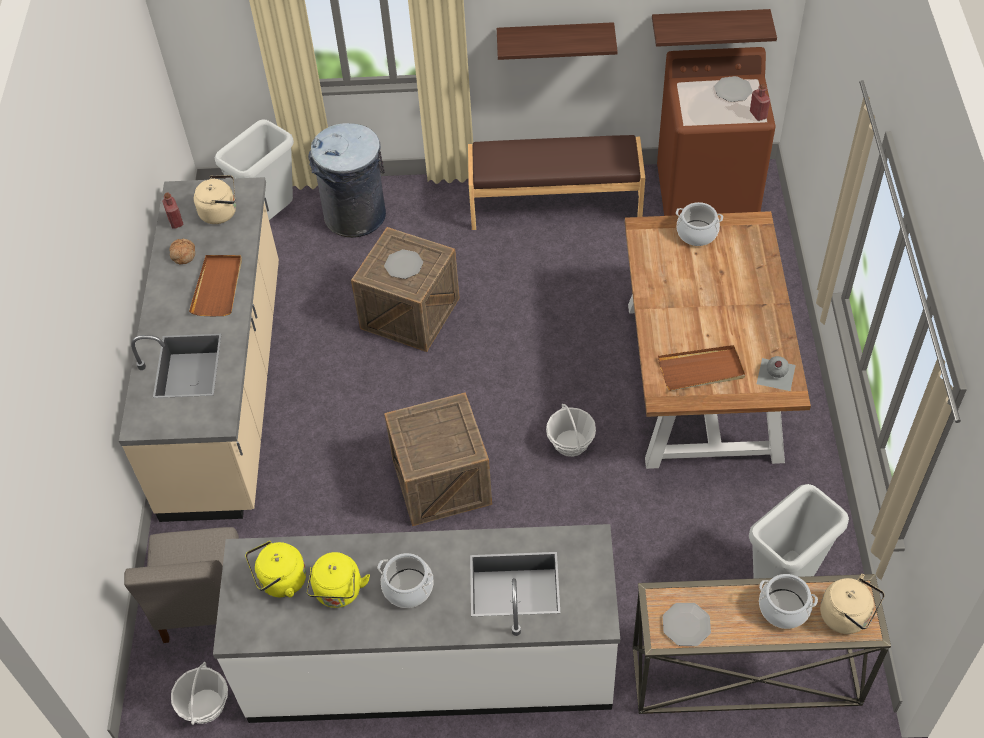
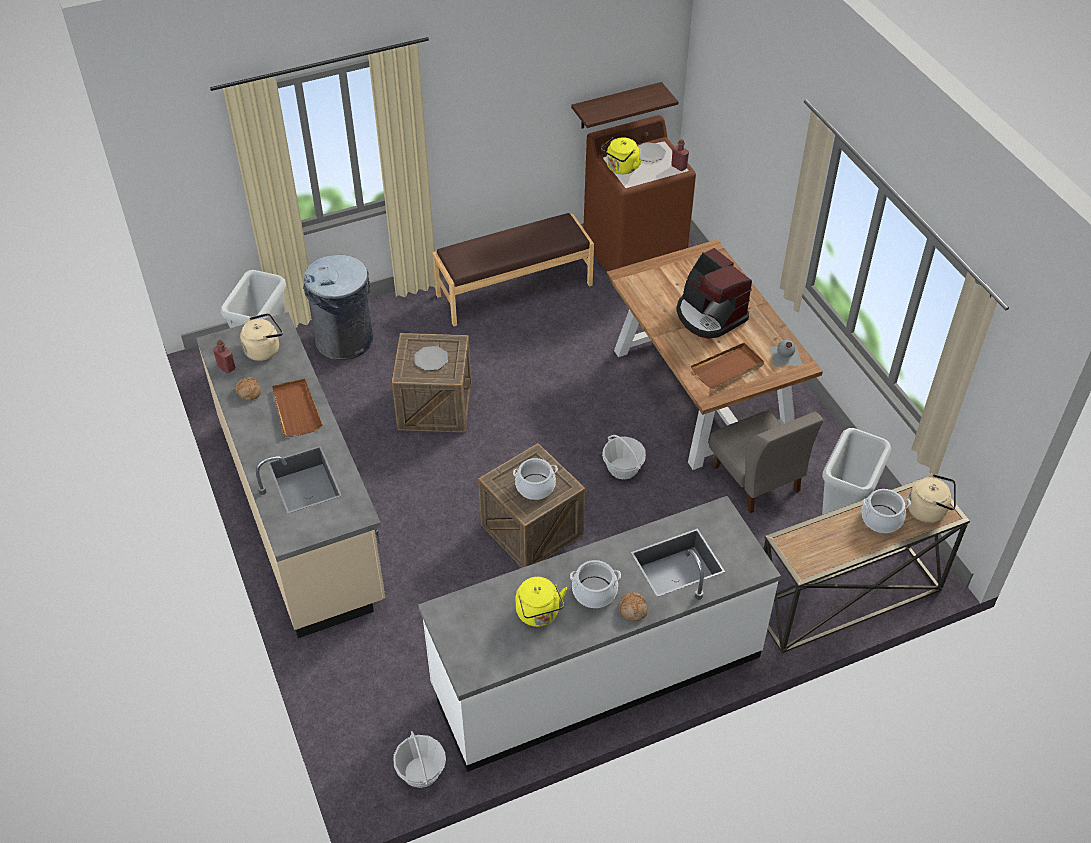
camera: 25 degrees left, 5 degrees down
(201, 602) = (372, 690): grey chair -> grey chair (756, 479)
(280, 581) = (485, 622): yellow kettle -> yellow kettle (621, 168)
(438, 622) = (633, 609): none -> bread
(555, 39) = (495, 142): shelf -> none
(686, 625) = (817, 554): plate -> none
(697, 233) = (670, 269): cooking pot -> cooking pot (535, 487)
(713, 301) = (709, 315): none -> coffee machine

